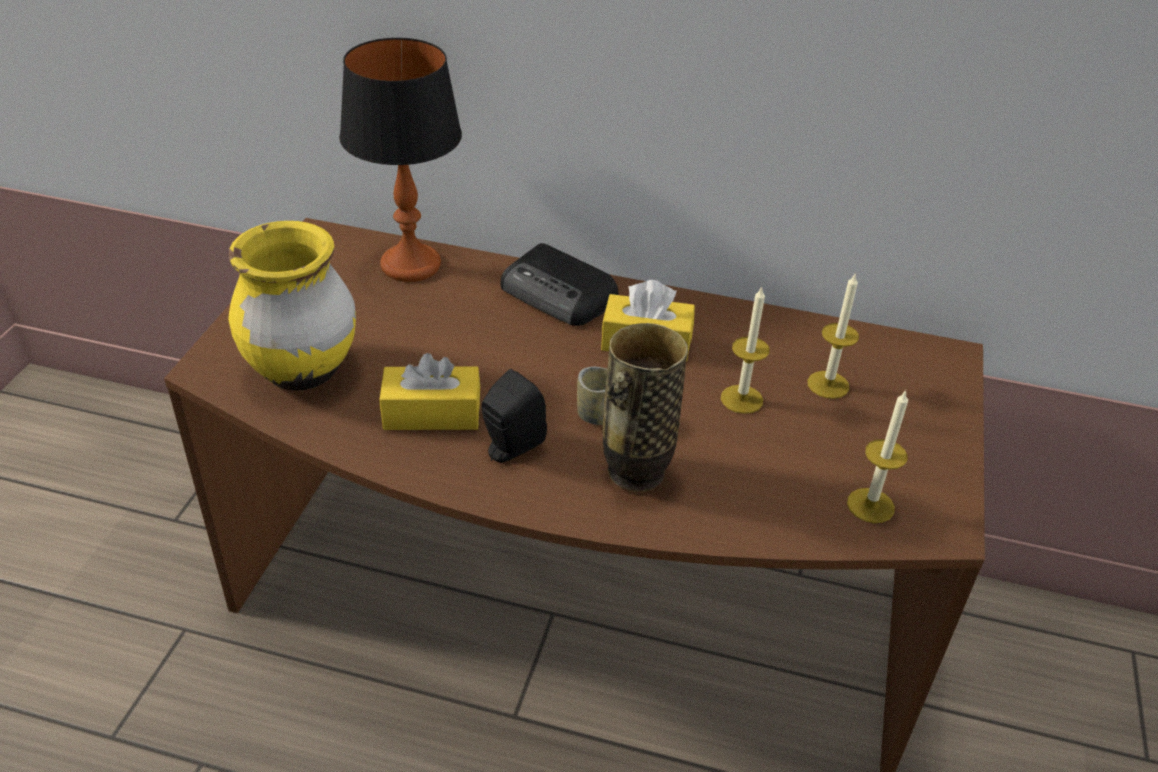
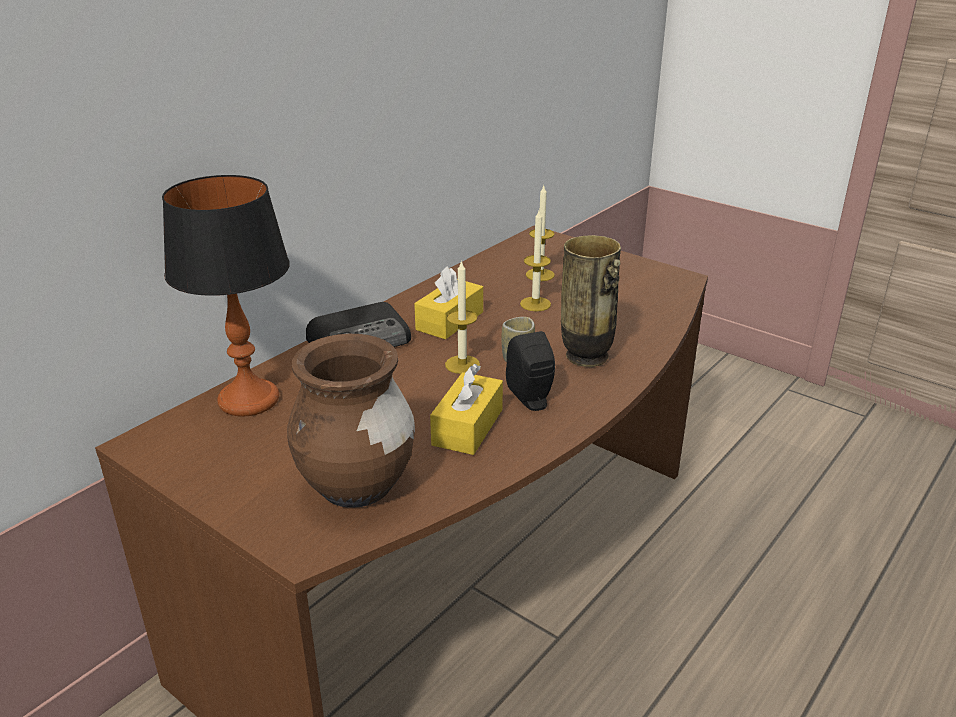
camera: 65 degrees left, 10 degrees down
(302, 370) = (357, 487): yellow vase -> brown vase
(870, 505) = (654, 292): candle -> candle (462, 364)

